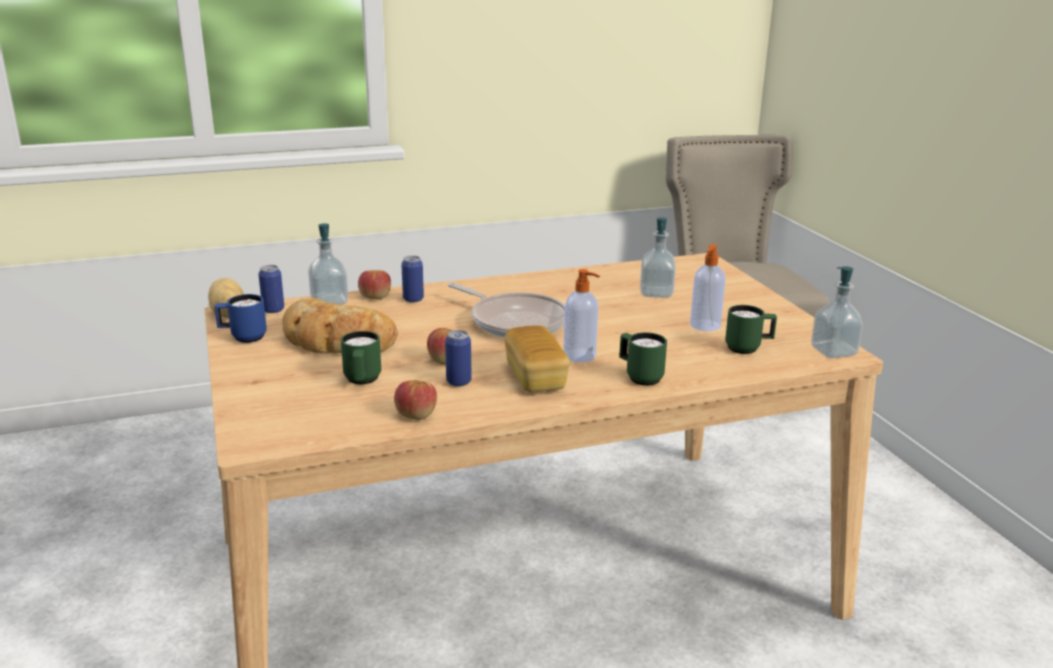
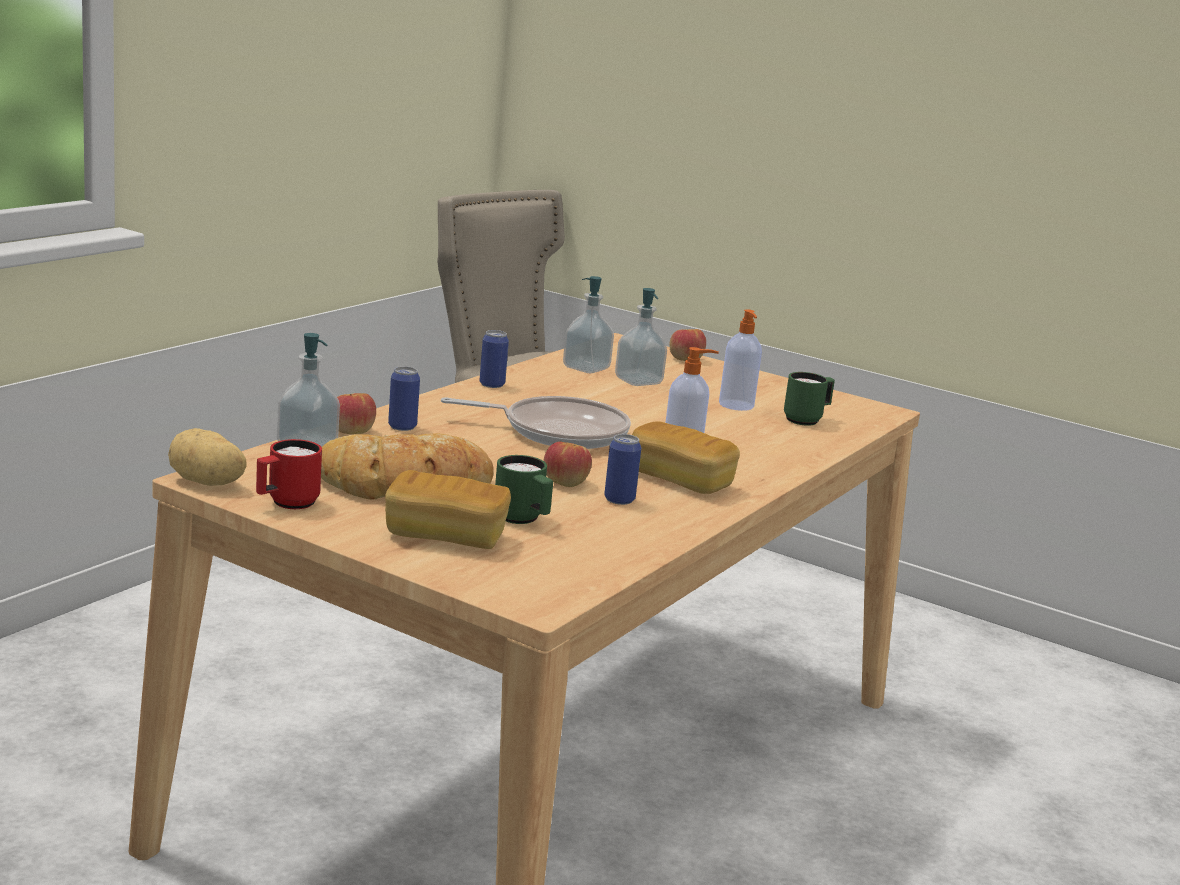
camera: 40 degrees left, 5 degrees down
(243, 337) = (286, 504): blue mug -> red mug
(273, 310) = (255, 467): can -> can (492, 384)
(291, 381) = (446, 536): none -> bread
(416, 414) = (640, 538): apple -> apple (685, 359)
(639, 377) = (767, 462): green mug -> none
(833, 351) = (873, 410): soap dispenser -> soap dispenser (586, 368)

